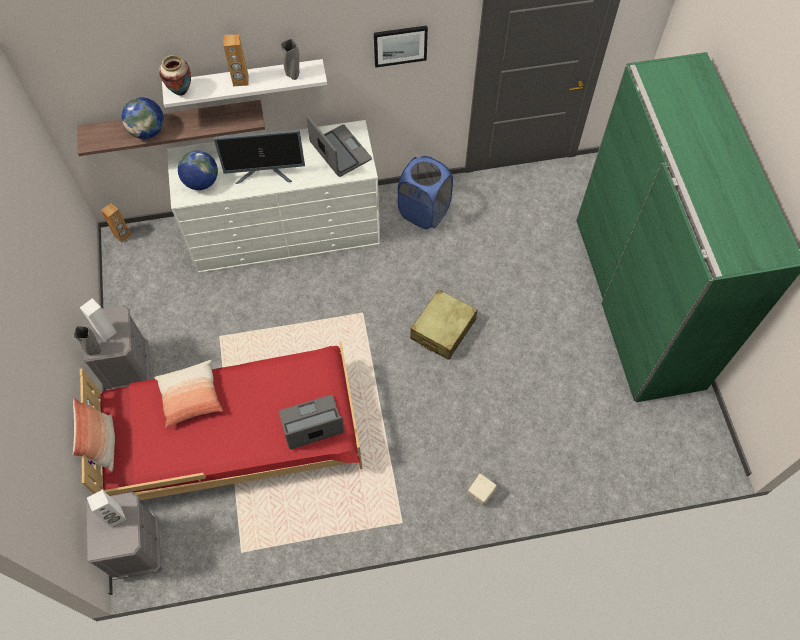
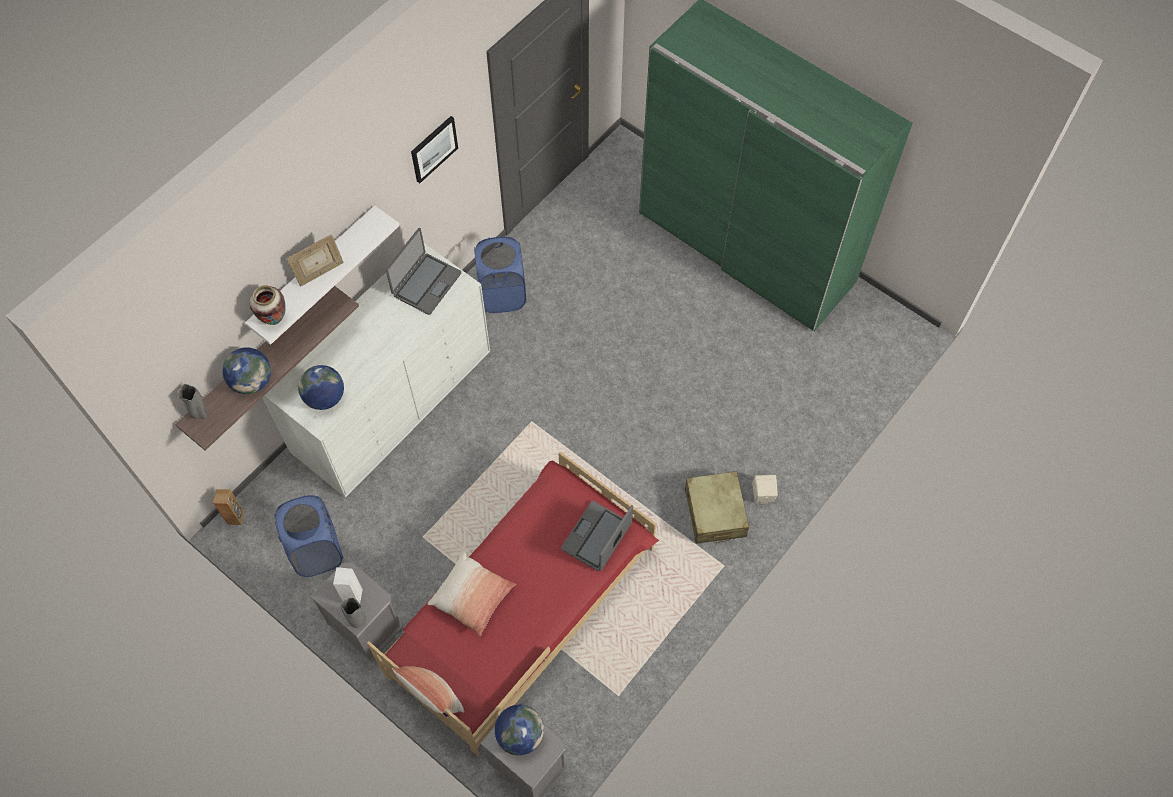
camera: 40 degrees left, 0 degrees up
(116, 517) = (520, 735): white speaker -> globe
(148, 294) = (317, 551): none -> blue laundry basket
(240, 80) = (320, 273): brown speaker -> picture frame
(265, 173) = (377, 349): monitor -> none
(293, 75) = (363, 236): grey vase -> grey vase (200, 413)
(340, 152) = (426, 284): laptop -> laptop turned 105 degrees clockwise
(442, 329) = (612, 385): beige suitcase -> beige suitcase (715, 513)

